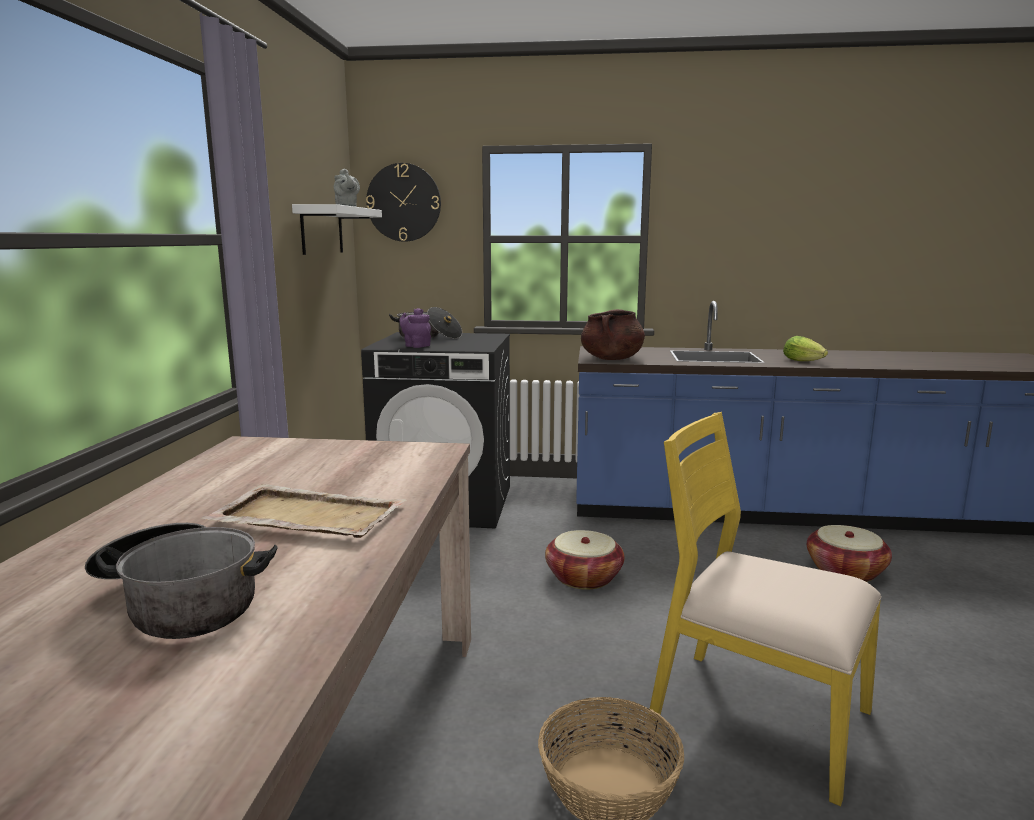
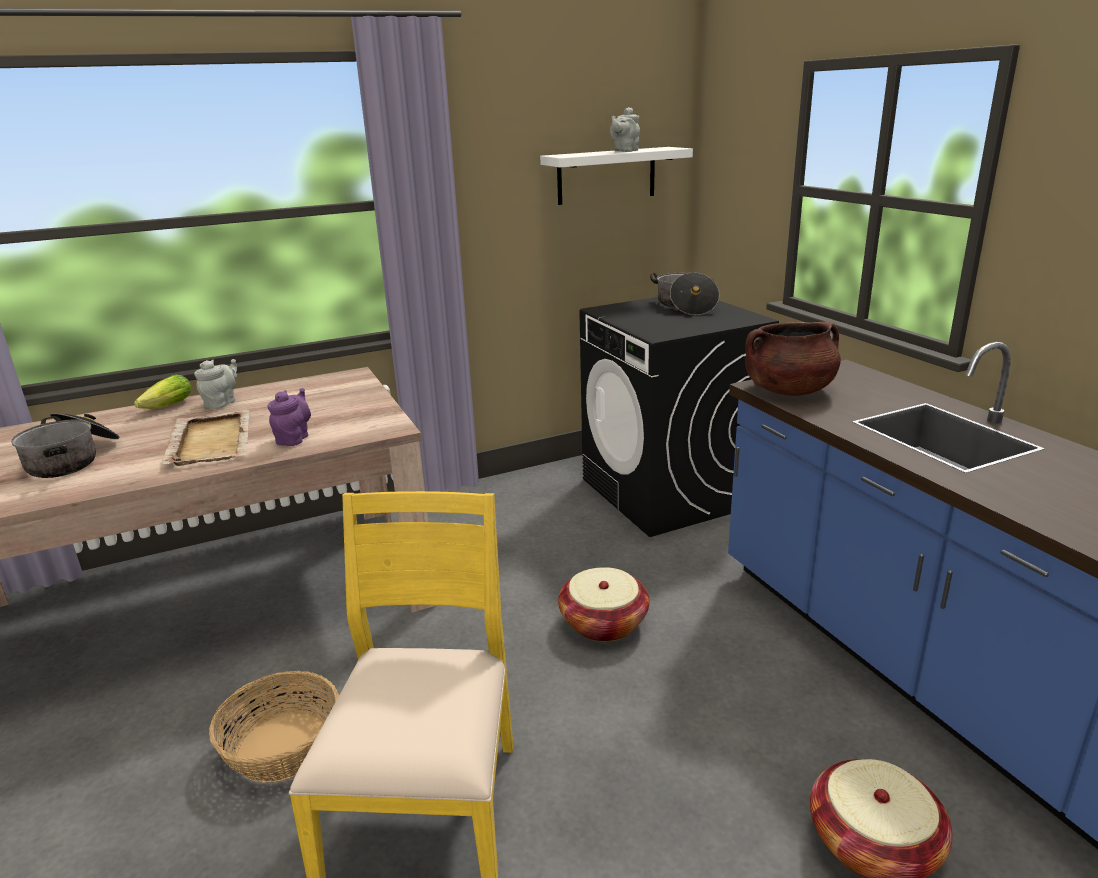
camera: 60 degrees right, 10 degrees up
(175, 501) = (222, 403): none -> grey teapot
(403, 202) = (732, 136): wall clock -> none
(416, 346) = (626, 316): purple teapot -> purple teapot (294, 438)
(805, 361) = (1045, 499): lettuce -> lettuce (165, 407)

